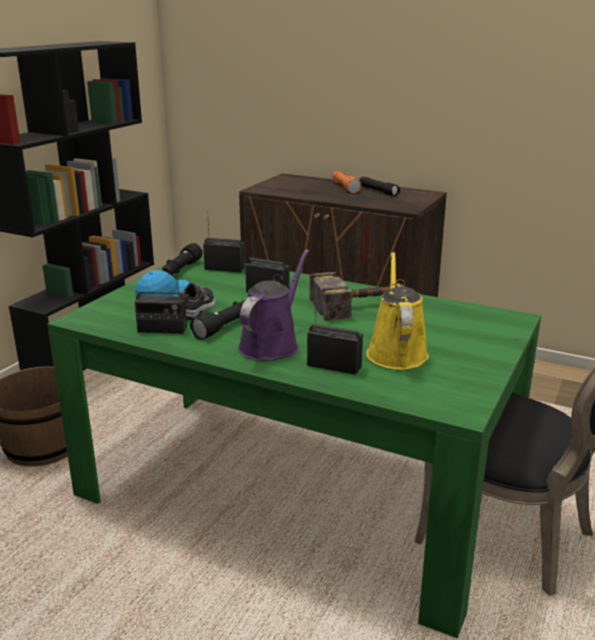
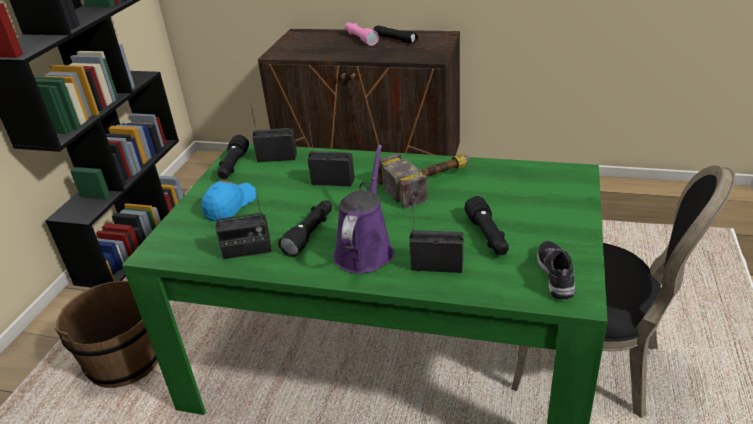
camera: 10 degrees left, 10 degrees up
(197, 309) = (272, 217): shoe -> shoe (555, 274)
(344, 187) = (360, 39): orange flashlight -> pink flashlight
(396, 352) = (487, 236): yellow watering can -> black flashlight

